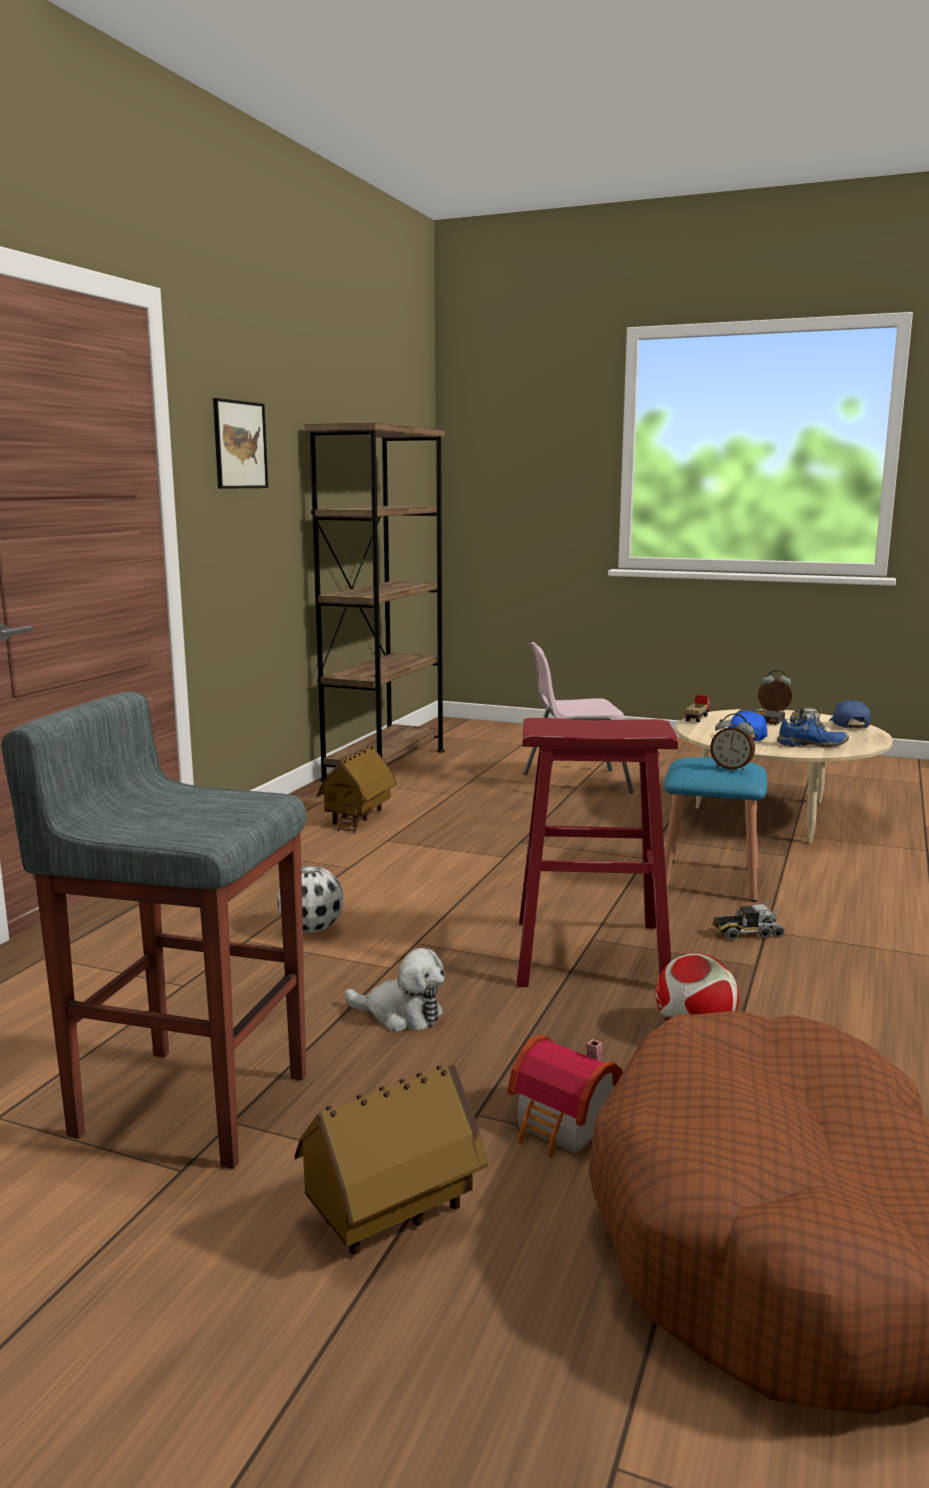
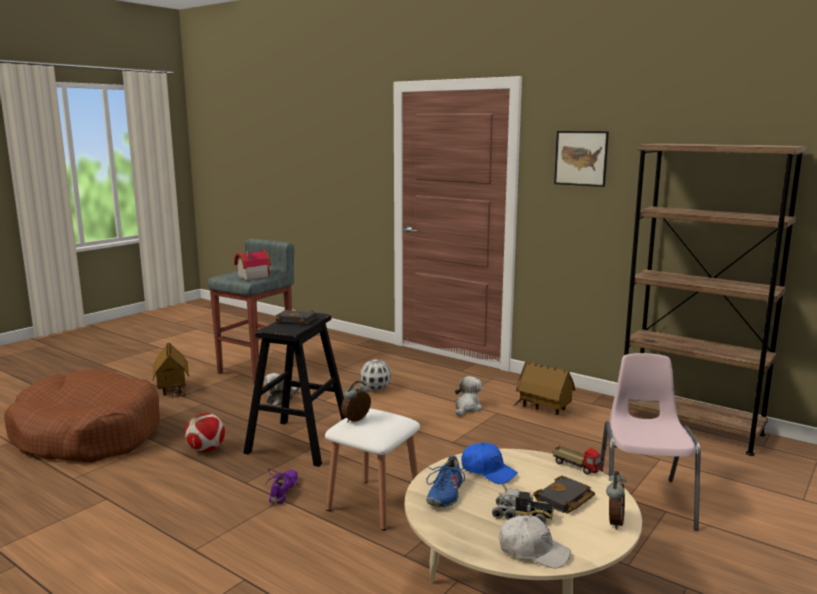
camera: 105 degrees right, 0 degrees up
(375, 857) = (467, 408): none -> plush toy
(564, 1127) = (179, 414): toy house -> toy house (251, 276)
(581, 726) = (297, 319): none -> black book
(590, 953) = (299, 442): red stool -> black stool
(709, 879) = (374, 503): blue stool -> white stool
(747, 933) = (284, 492): toy truck -> purple shoe
(849, 725) = (533, 551): blue cap -> white cap

